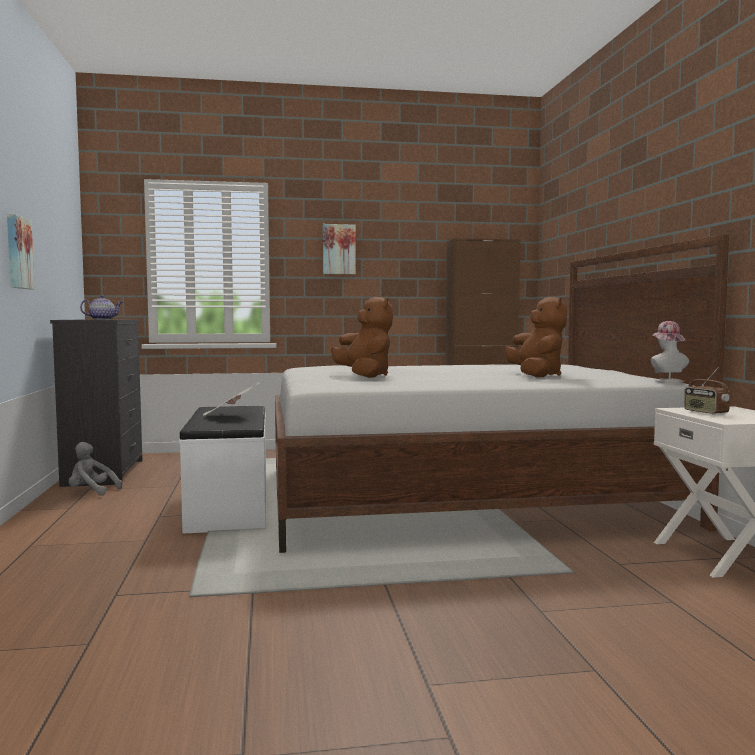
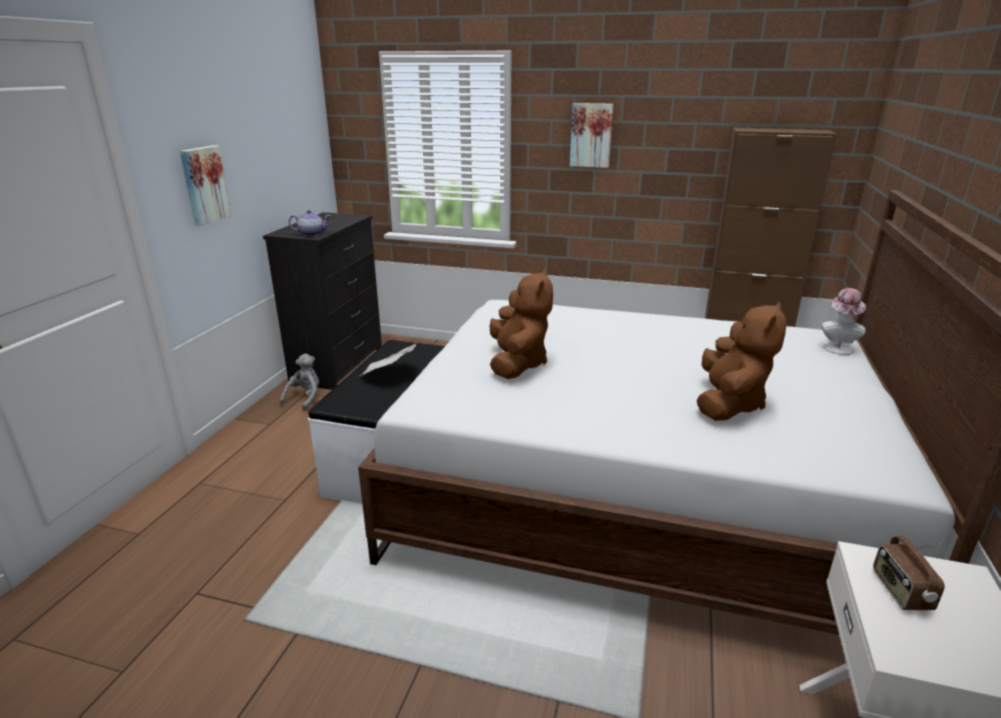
camera: 25 degrees right, 20 degrees up
(91, 492) = (305, 398): grey plush toy -> grey plush toy turned 75 degrees clockwise
(666, 381) = (901, 478): hat -> hat (837, 347)

